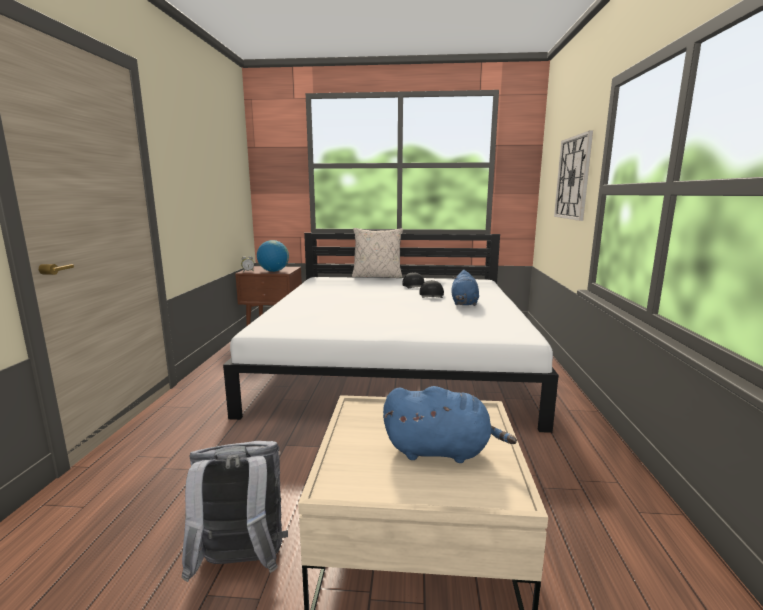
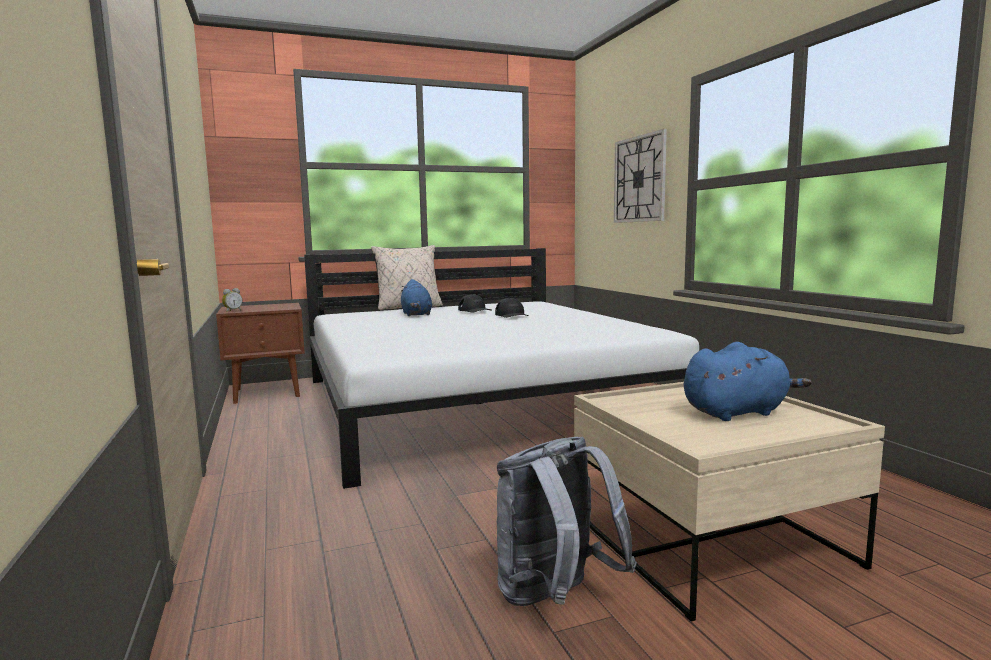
camera: 25 degrees left, 5 degrees down
(273, 271) = (271, 308): globe -> none
(464, 303) = (558, 318): blue plush toy -> blue plush toy (416, 314)

